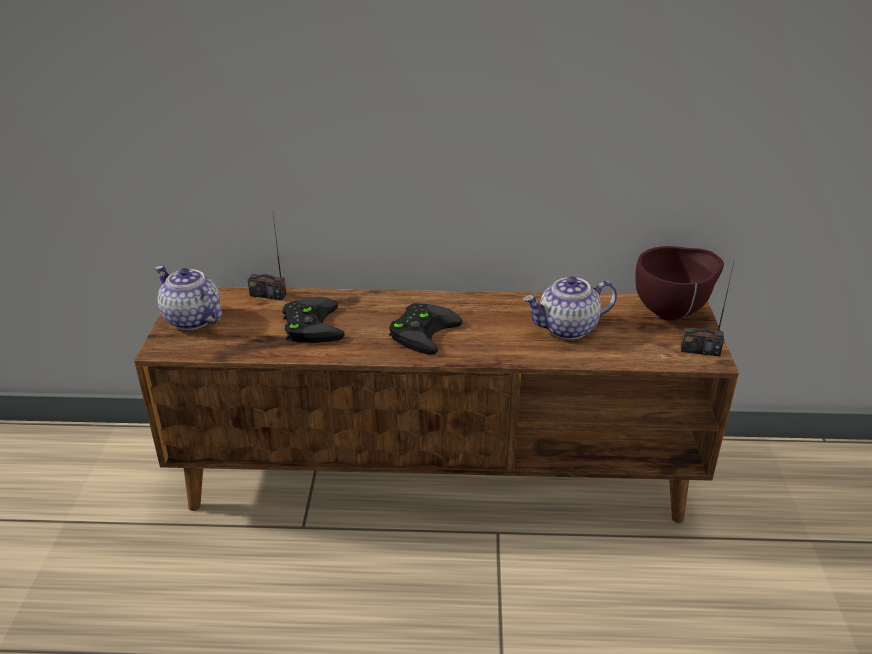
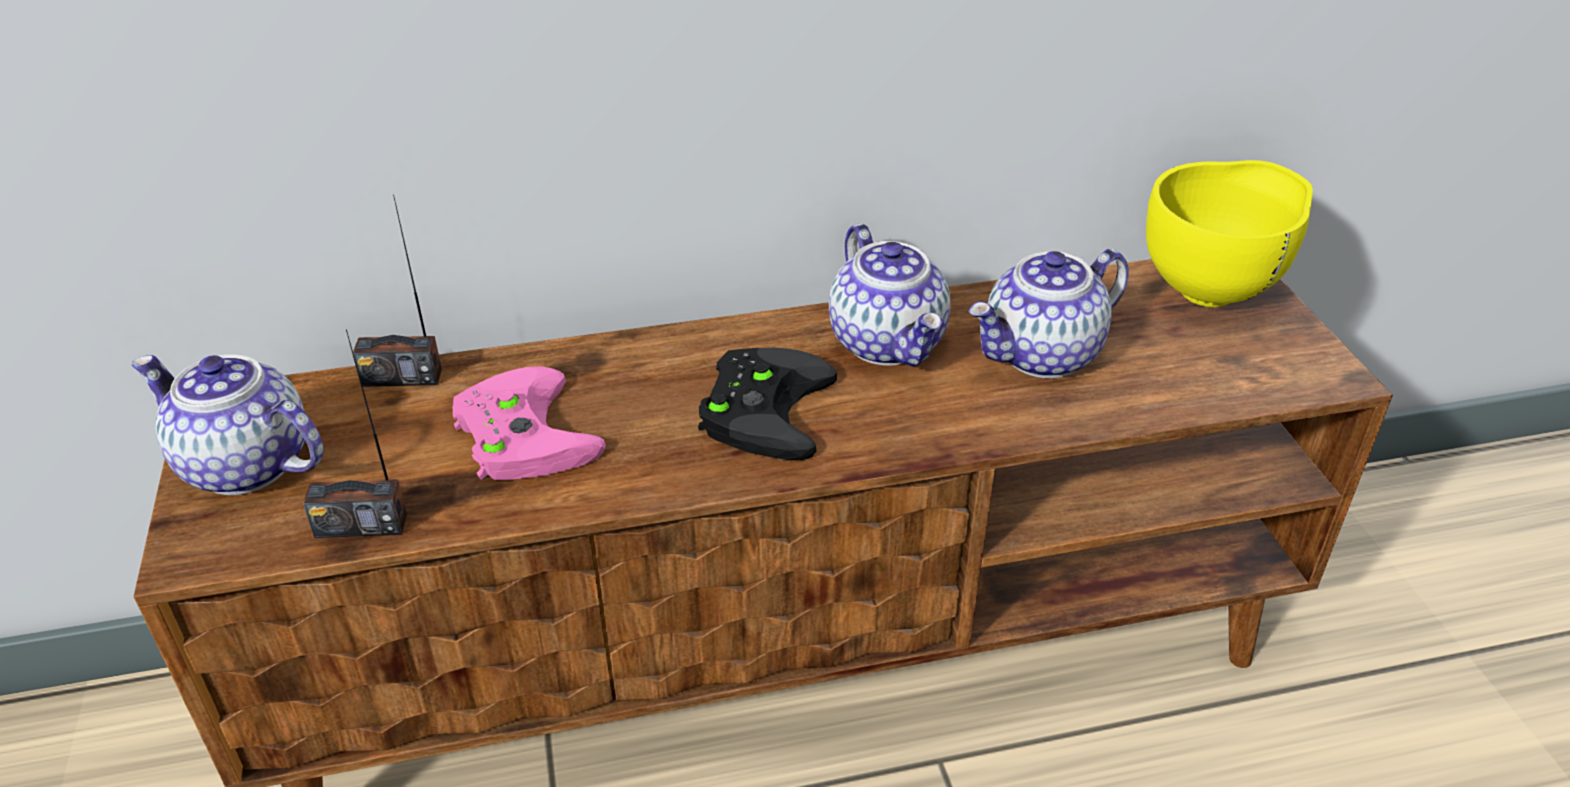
camera: 15 degrees left, 5 degrees up
(309, 324) = (519, 433): black game controller -> pink game controller
(495, 312) = (889, 343): none -> teapot
(672, 313) = (1212, 290): brown bowl -> yellow bowl
(700, 350) = (1302, 359): radio -> radio (361, 525)

